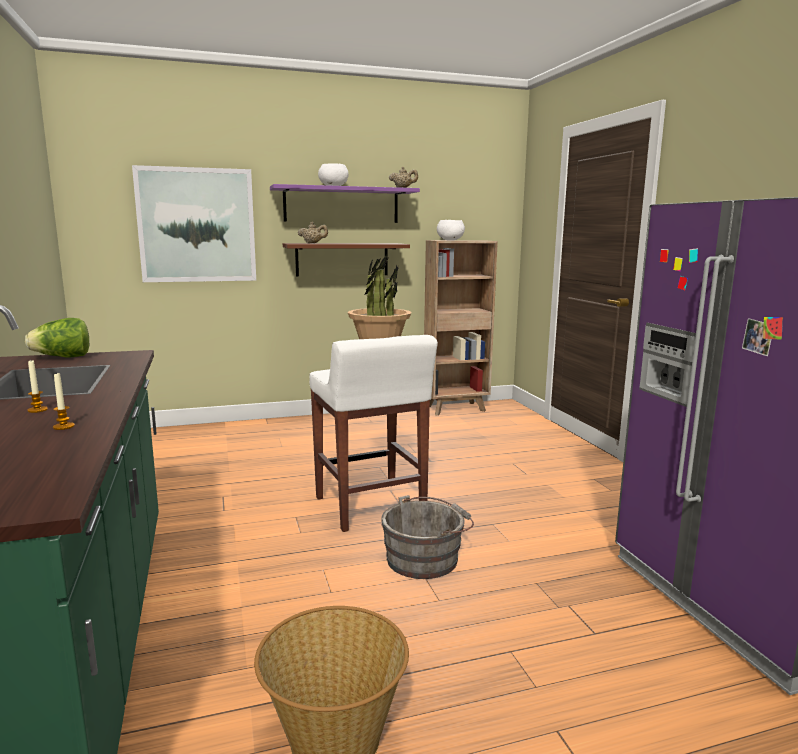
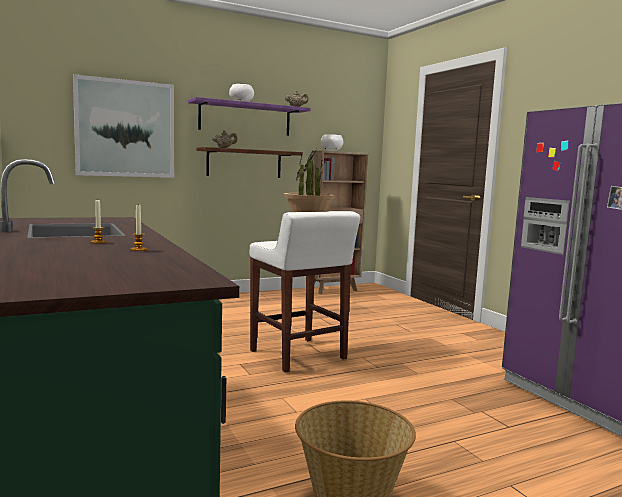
camera: 10 degrees left, 5 degrees down
(63, 357) = (62, 219): lettuce -> none
(426, 558) = (360, 387): grey bucket -> none

